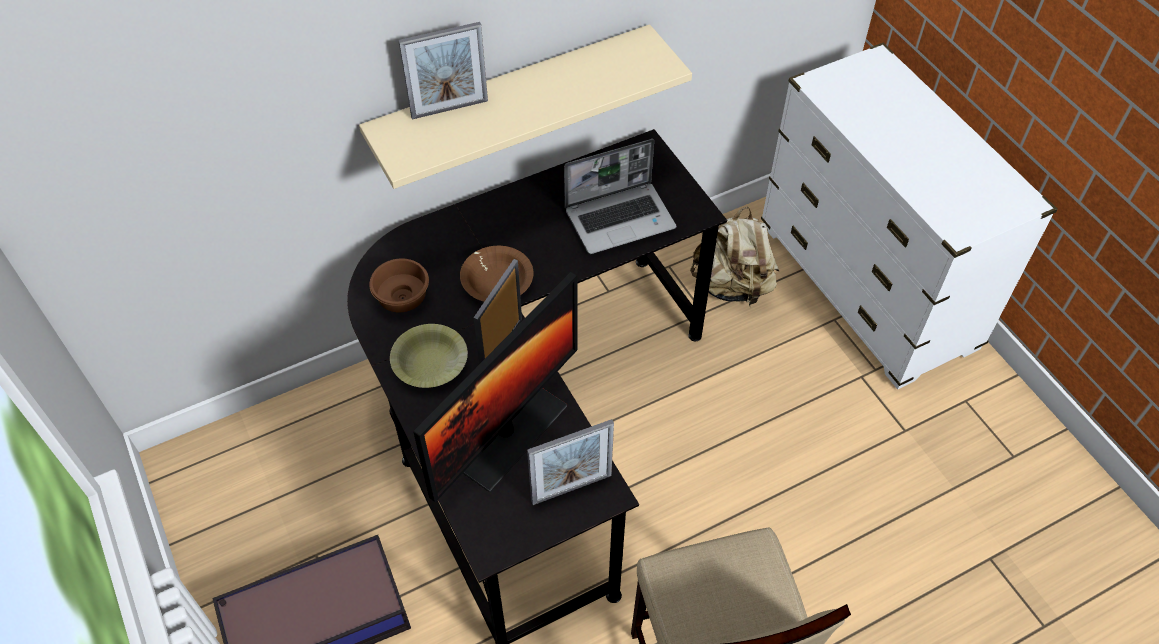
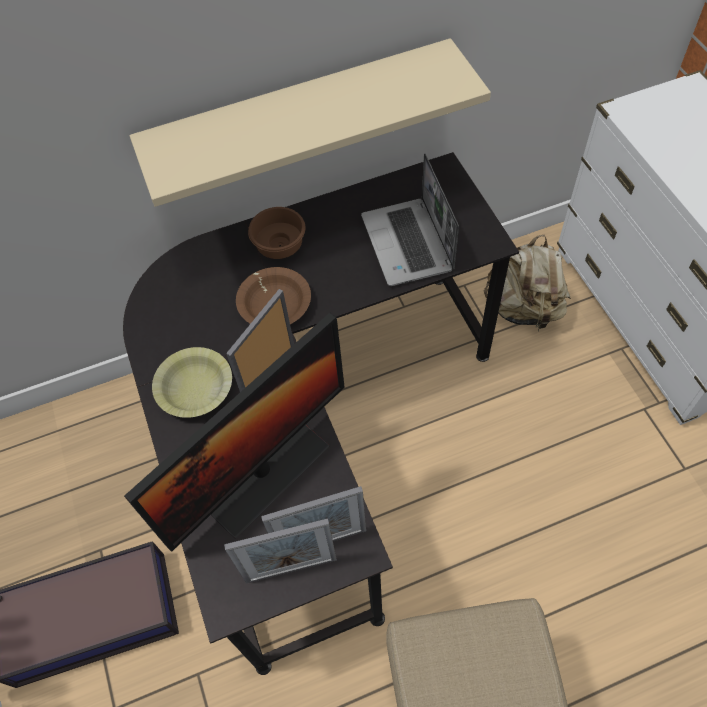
camera: 10 degrees right, 5 degrees up
(404, 299) = (179, 317): brown bowl -> brown bowl (281, 246)
(449, 109) = (225, 121): picture frame -> picture frame (291, 569)
(620, 218) = (409, 244): laptop -> laptop turned 90 degrees clockwise

